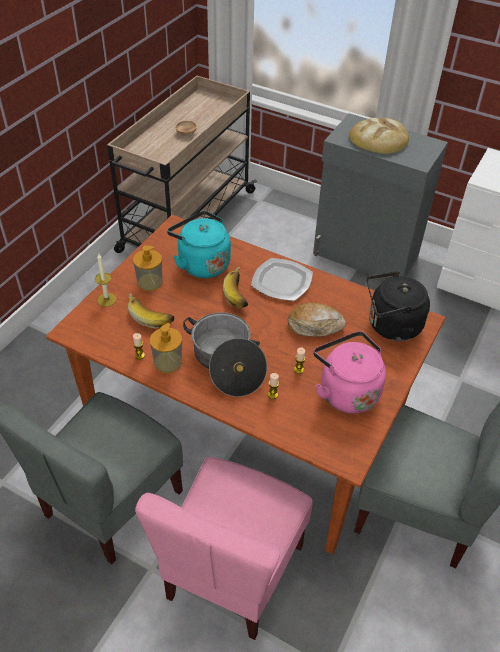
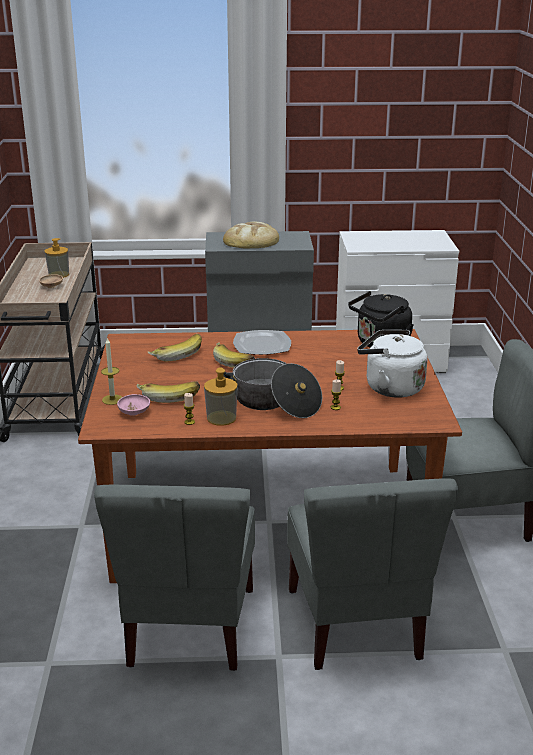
camera: 30 degrees left, 20 degrees down
(109, 323) = (134, 412): none -> pink bowl
(150, 282) = (141, 378): soap dispenser -> soap dispenser (58, 274)
(201, 263) = (176, 354): turquoise kettle -> banana
(233, 571) = (356, 624): pink chair -> grey chair
(315, 325) = (321, 361): bread -> none
(346, 391) = (390, 387): pink kettle -> white kettle

